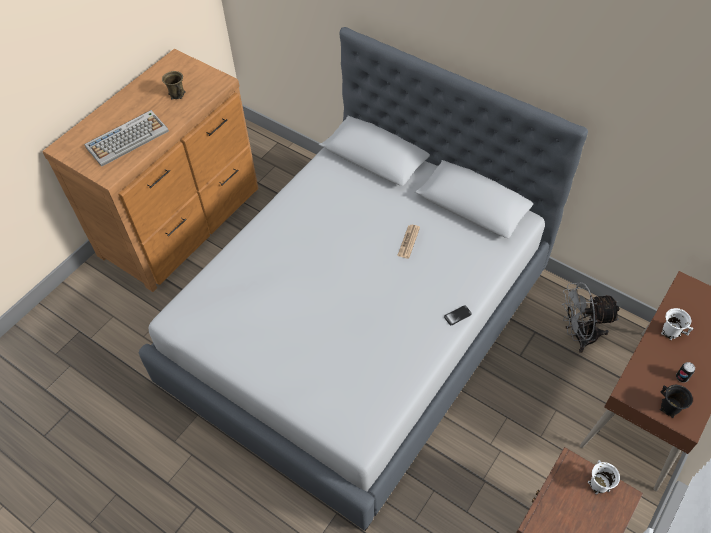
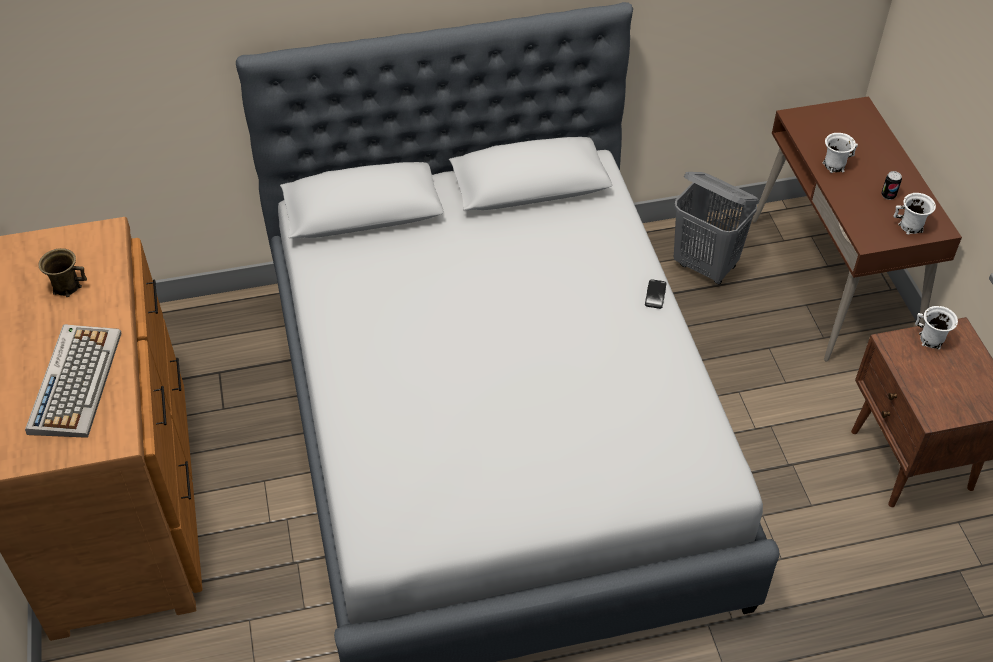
camera: 50 degrees left, 5 degrees down
(408, 241) = (516, 265): newspaper -> none
(578, 335) = (705, 266): grey fan -> grey laundry basket
(669, 408) = (911, 227): black mug -> white mug

